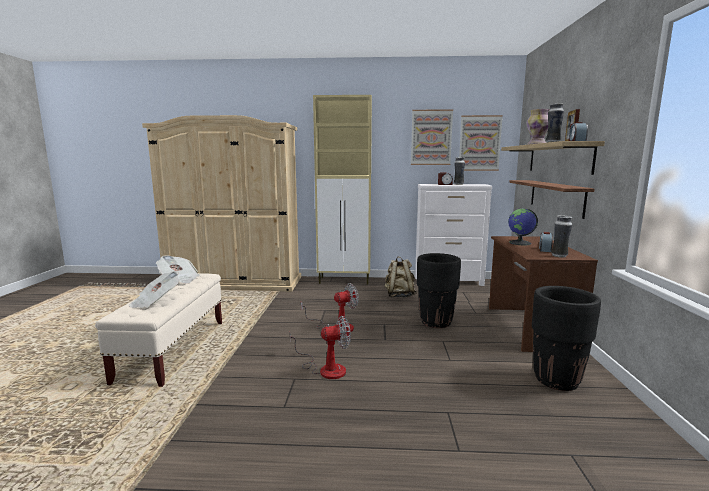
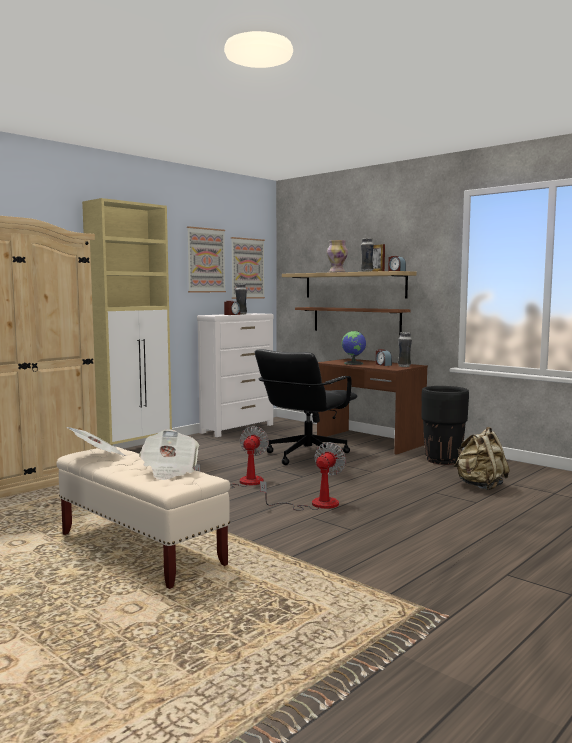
camera: 50 degrees left, 5 degrees down
(399, 295) = (226, 448): beige backpack -> beige backpack (480, 486)
(435, 322) = (306, 456): black planter -> black office chair

